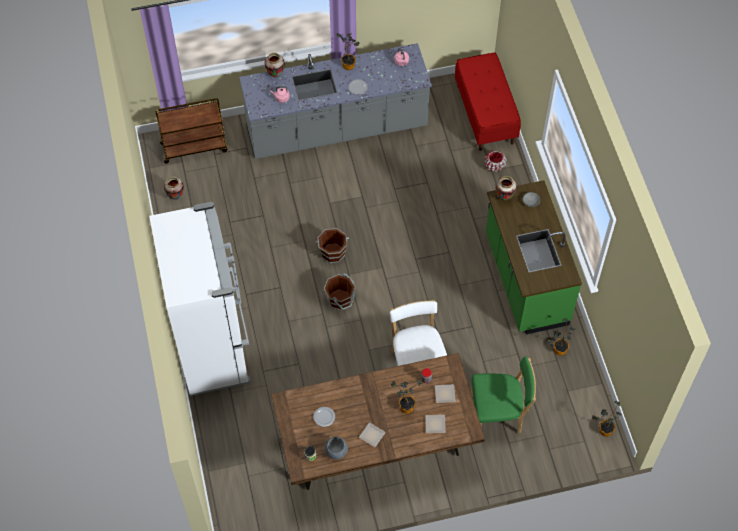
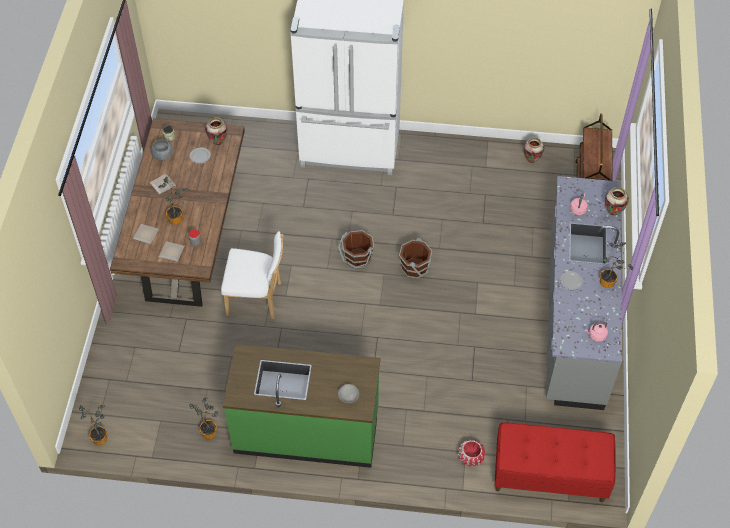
camera: 110 degrees right, 5 degrees down
(498, 415) = (167, 349): green chair -> none
(504, 197) = (365, 371): vase -> vase (218, 142)

